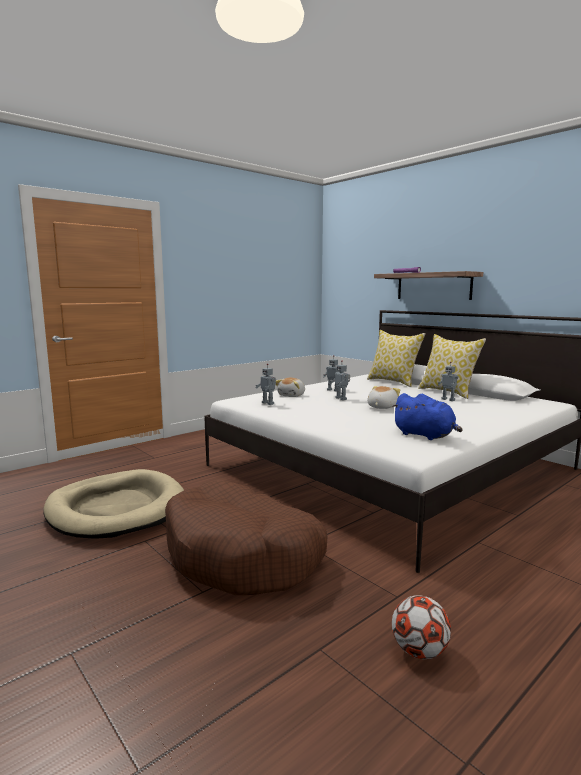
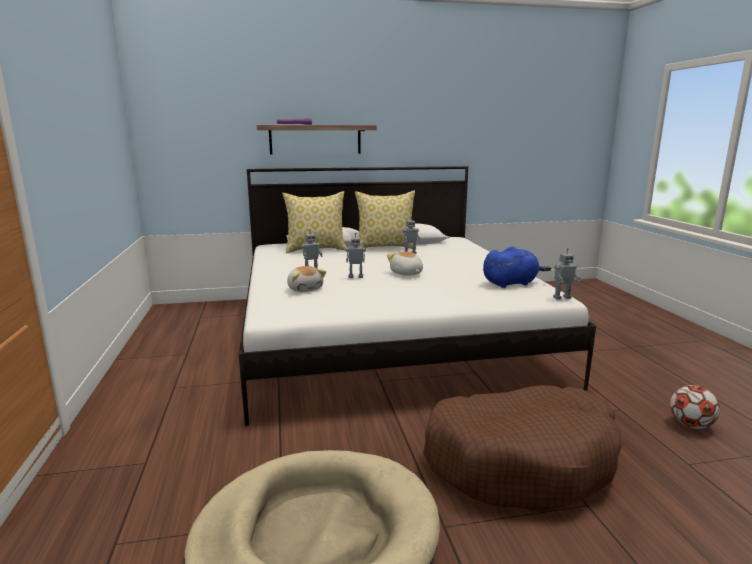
camera: 60 degrees left, 5 degrees up
(268, 403) = (327, 304): toy robot -> toy robot (561, 297)

